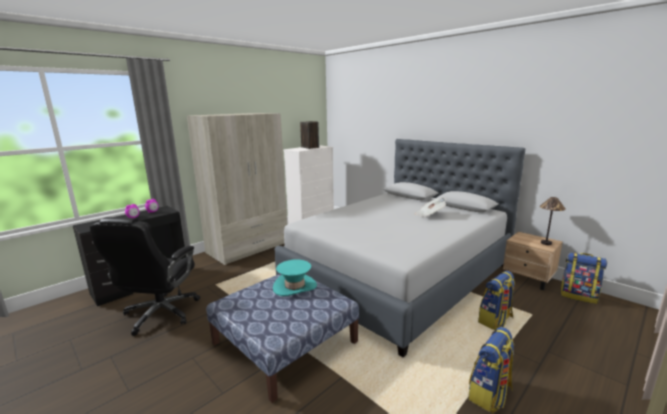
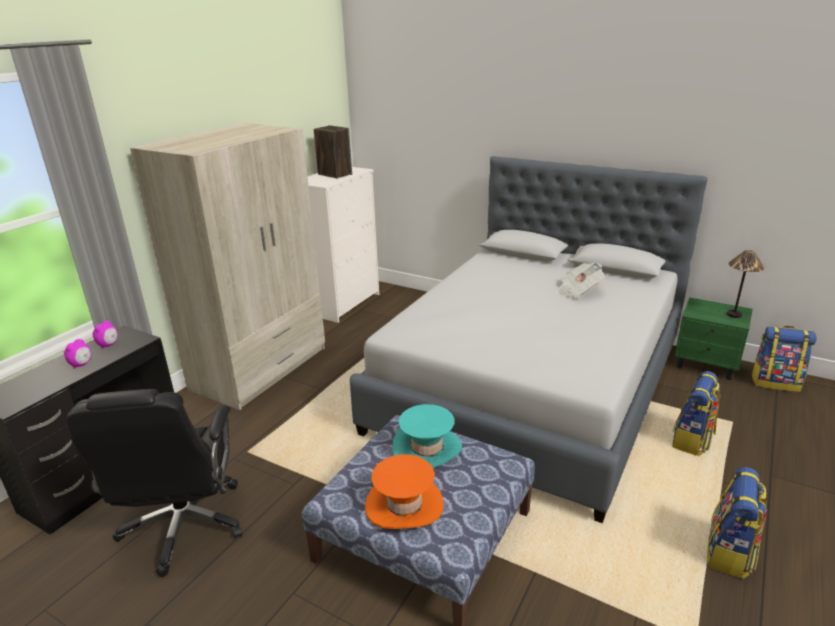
camera: 15 degrees left, 10 degrees up
(261, 311) = (404, 505): none -> orange hat
(528, 279) = (706, 365): beige nightstand -> green nightstand

